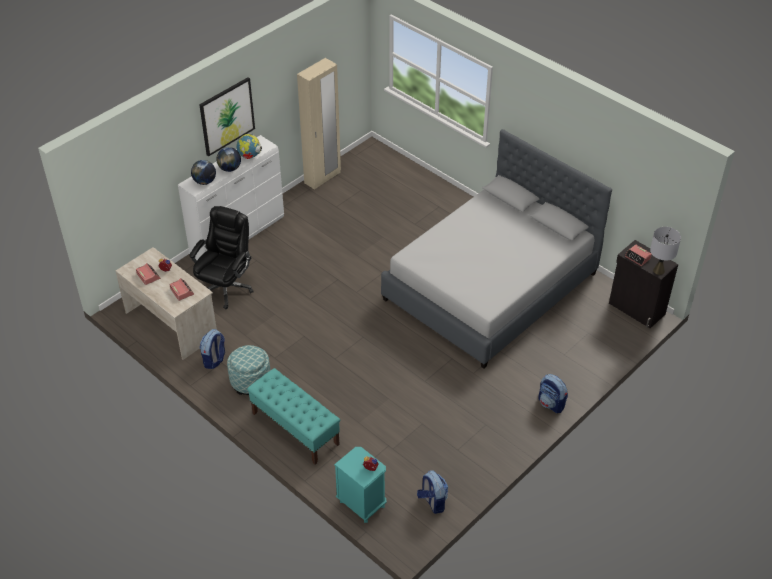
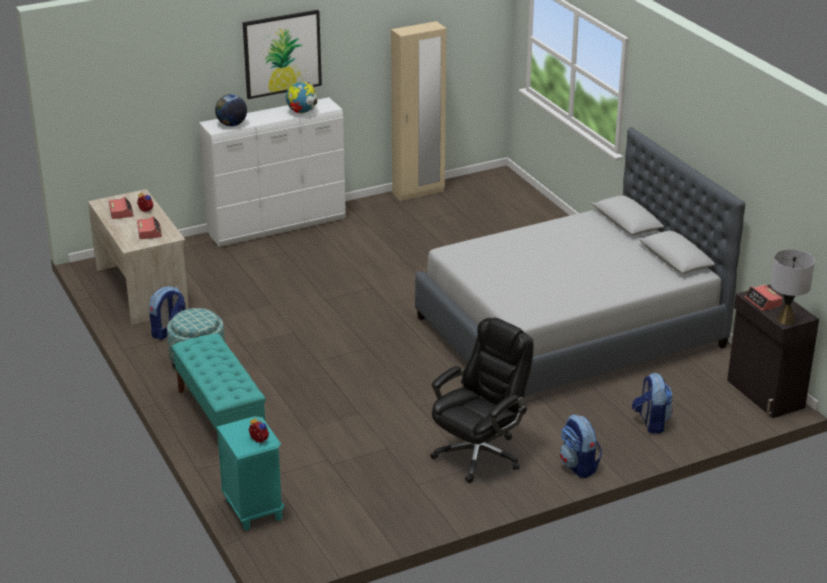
camera: 20 degrees right, 15 degrees down
(226, 287) = (230, 269): black office chair -> black office chair (479, 454)
(229, 169) = (270, 119): globe -> none
(432, 502) = (348, 530): backpack -> backpack (651, 422)

